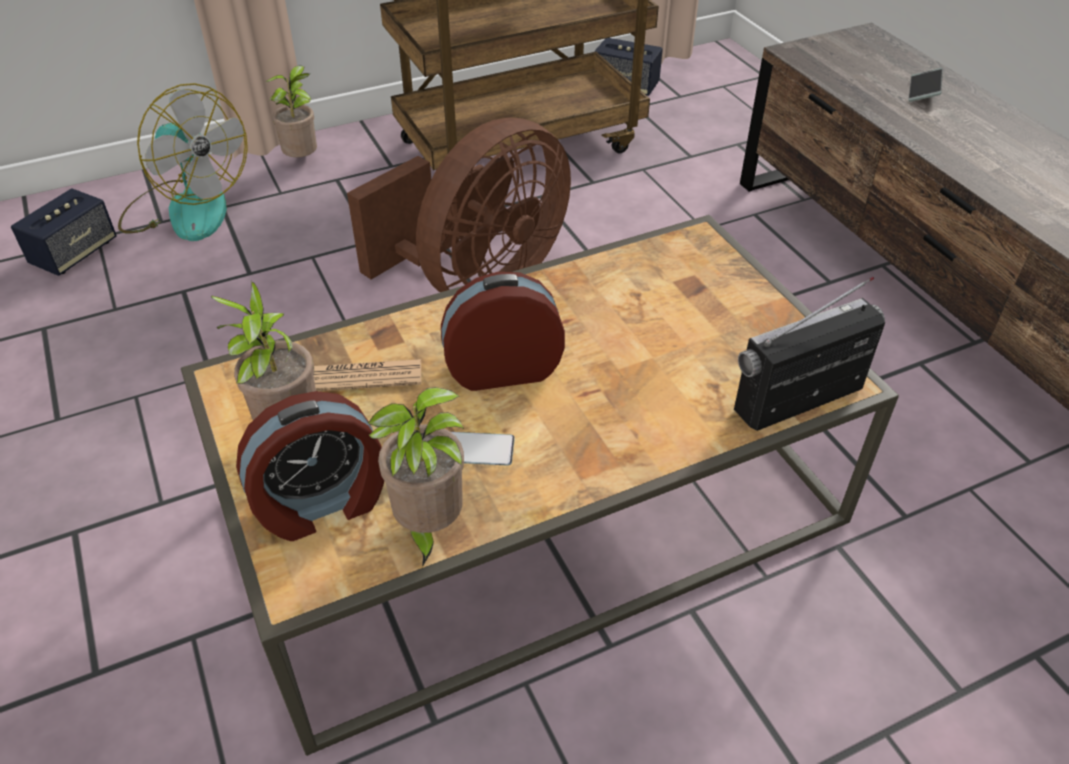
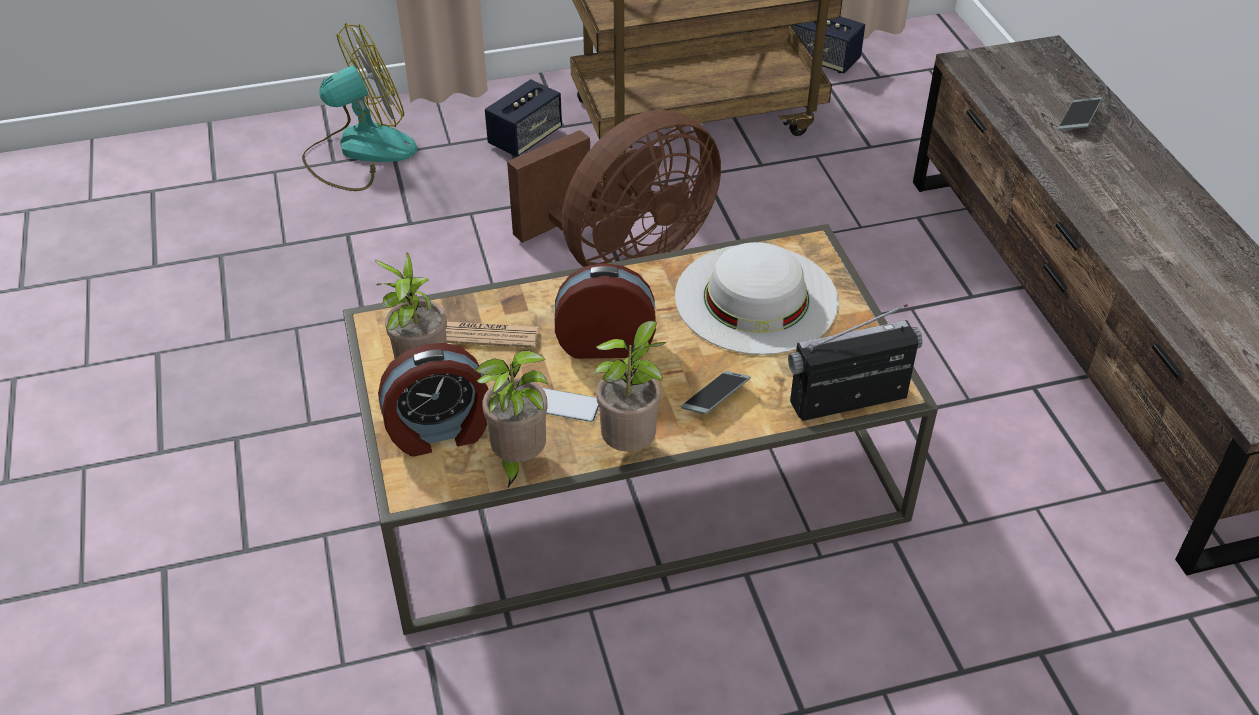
camera: 10 degrees right, 0 degrees up
(74, 253) = (252, 185): speaker -> speaker (525, 138)
(187, 209) = (359, 151): fan -> fan turned 75 degrees counterclockwise
(304, 160) = (477, 111): potted plant -> potted plant (631, 445)
(647, 417) = (715, 398): none -> phone
(659, 299) = (756, 298): none -> white hat

